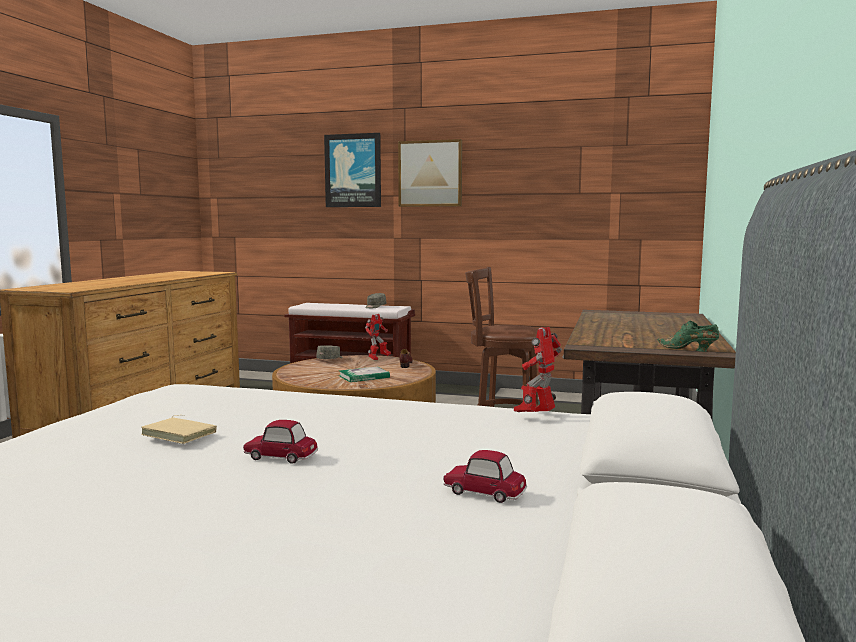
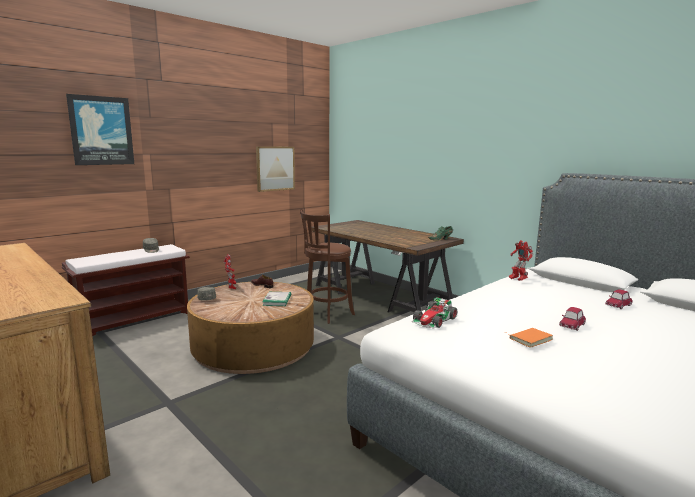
camera: 60 degrees left, 5 degrees up
(181, 433) = (529, 339): beige book -> orange book
(226, 392) = (434, 320): none -> toy car
(430, 173) = (175, 136): picture -> picture (275, 168)

